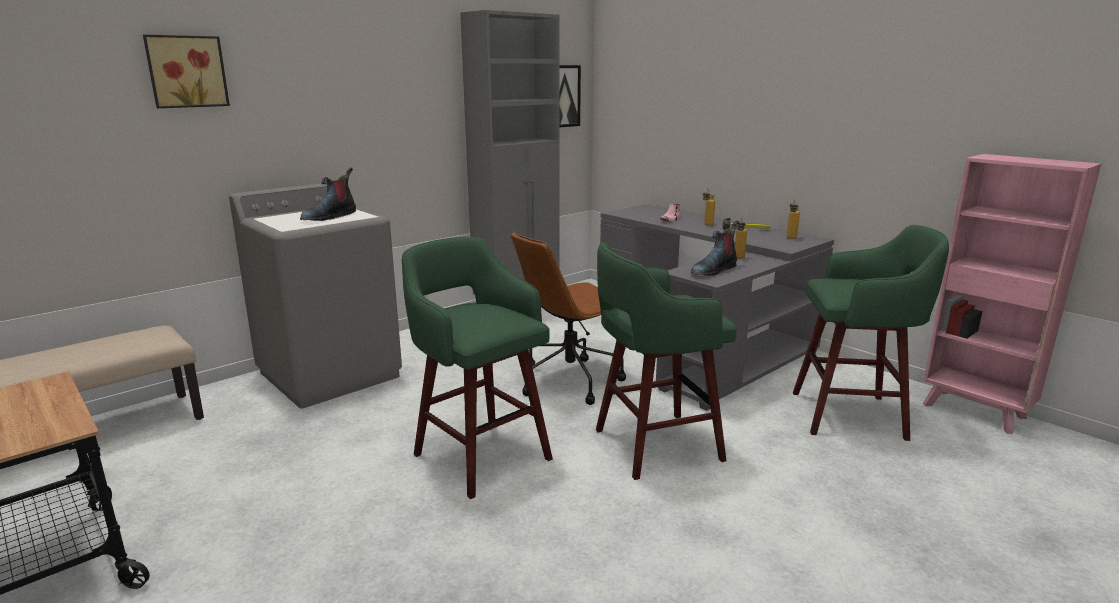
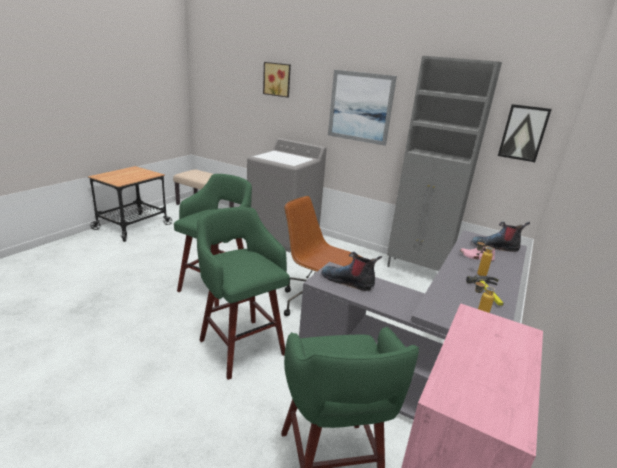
camera: 70 degrees right, 5 degrees up
(329, 217) = (285, 159): boot -> boot (495, 247)
(376, 100) = (360, 107): none -> picture
(738, 258) = (397, 294): bottle -> none

